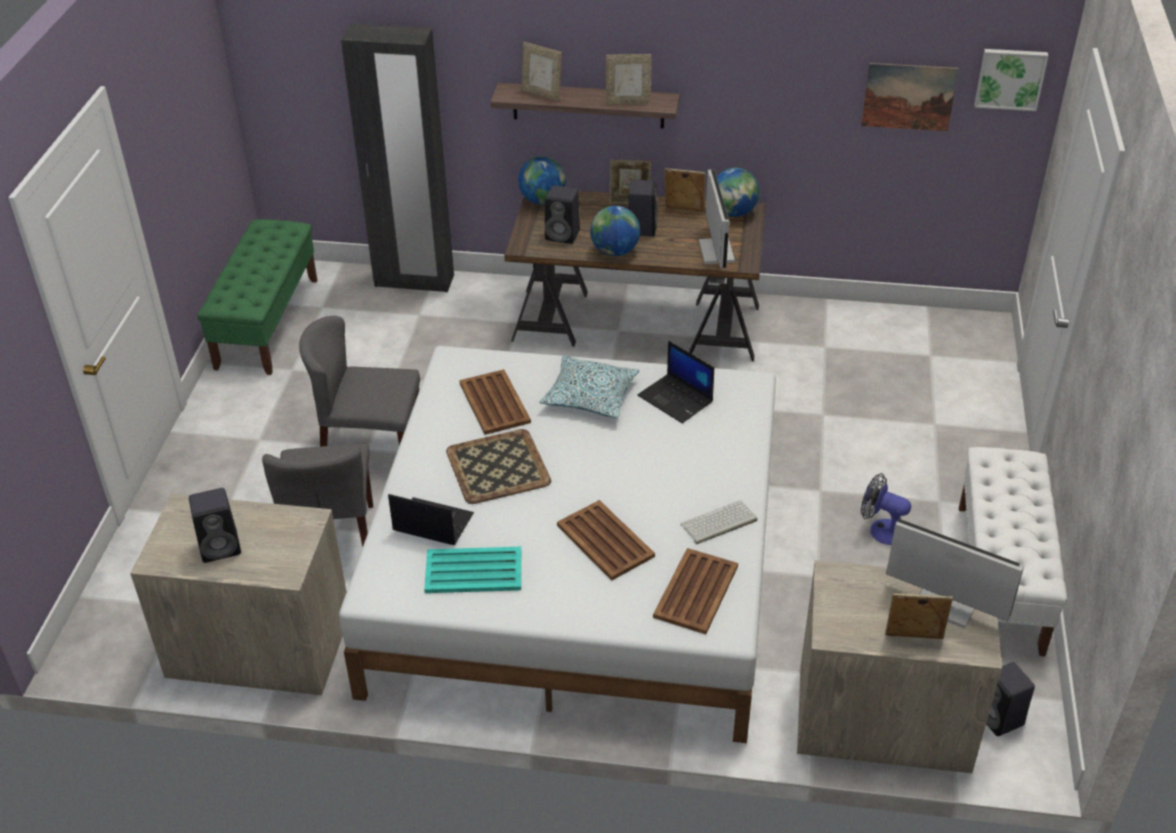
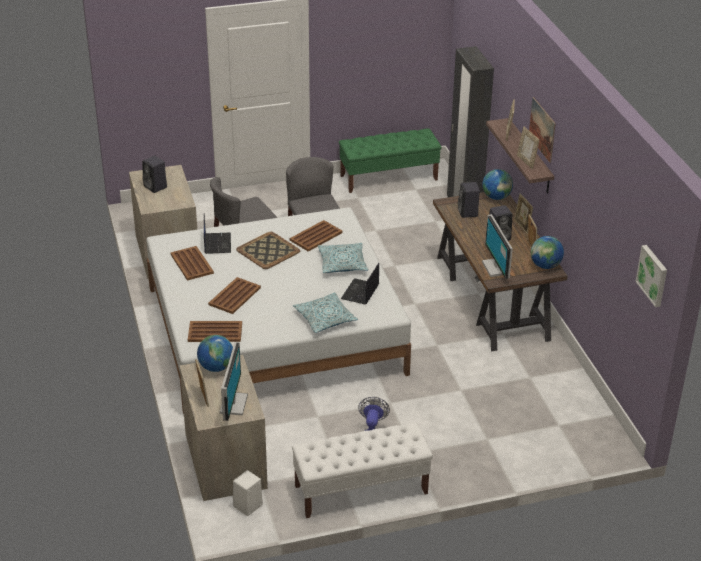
camera: 65 degrees right, 5 degrees down
(474, 571) = (192, 264): turquoise tray -> brown tray
(615, 252) = (466, 233): globe -> globe (216, 367)
(714, 252) = (496, 268): monitor -> monitor turned 105 degrees clockwise
(718, 523) = (269, 328): keyboard -> none
(724, 454) = (325, 318): none -> pillow
(908, 96) = (620, 252): picture -> picture (542, 129)
(1000, 719) = (247, 506): black speaker -> white speaker

